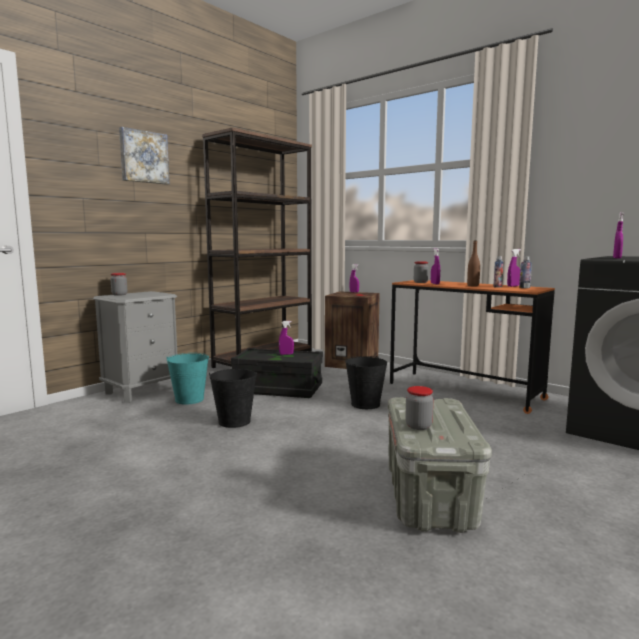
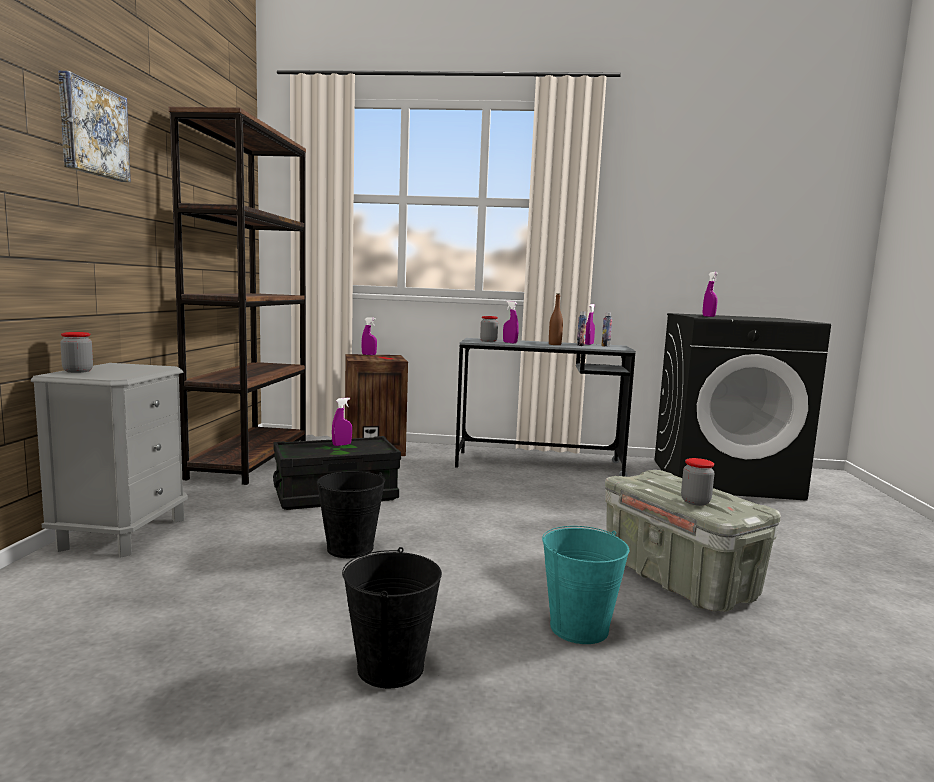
camera: 35 degrees left, 0 degrees up
(189, 400) = (230, 532): turquoise bucket -> turquoise bucket (579, 628)
(365, 404) = (469, 496): black bucket -> black bucket (391, 667)
(464, 391) = (538, 465): orange desk -> grey desk

